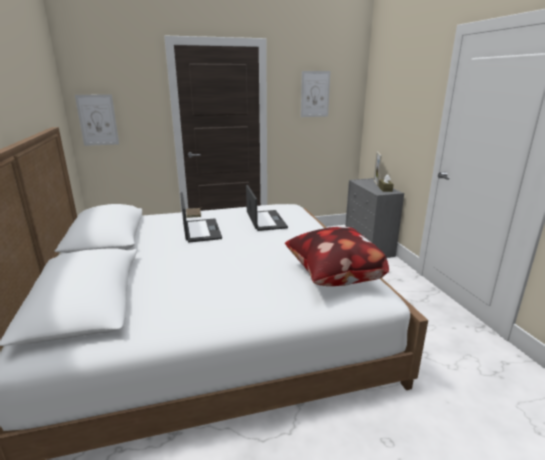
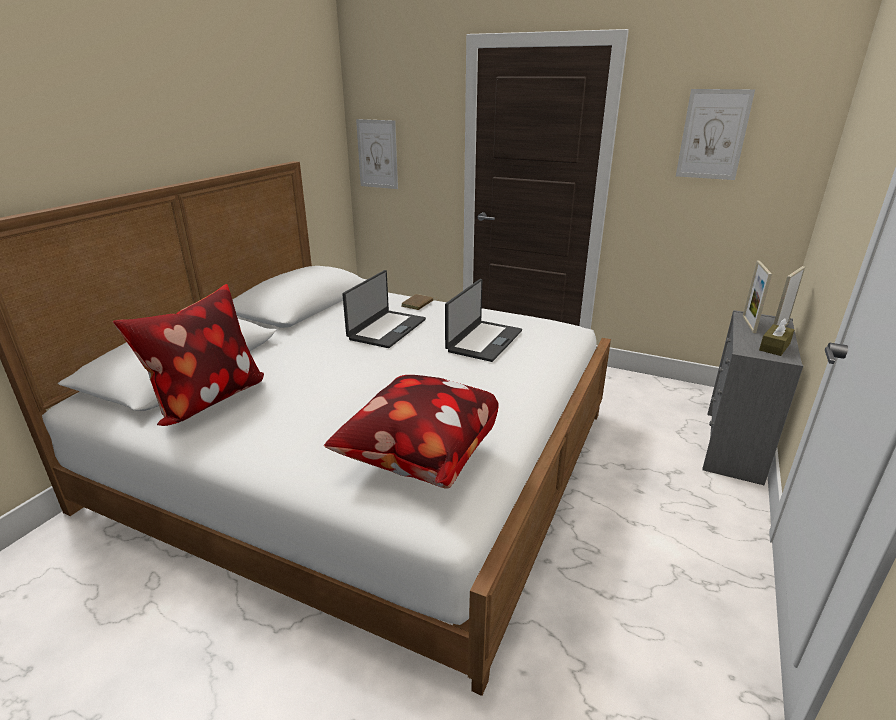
camera: 40 degrees right, 5 degrees up
(155, 305) = (207, 400): none -> pillow
(363, 183) = (748, 324): none -> picture frame

